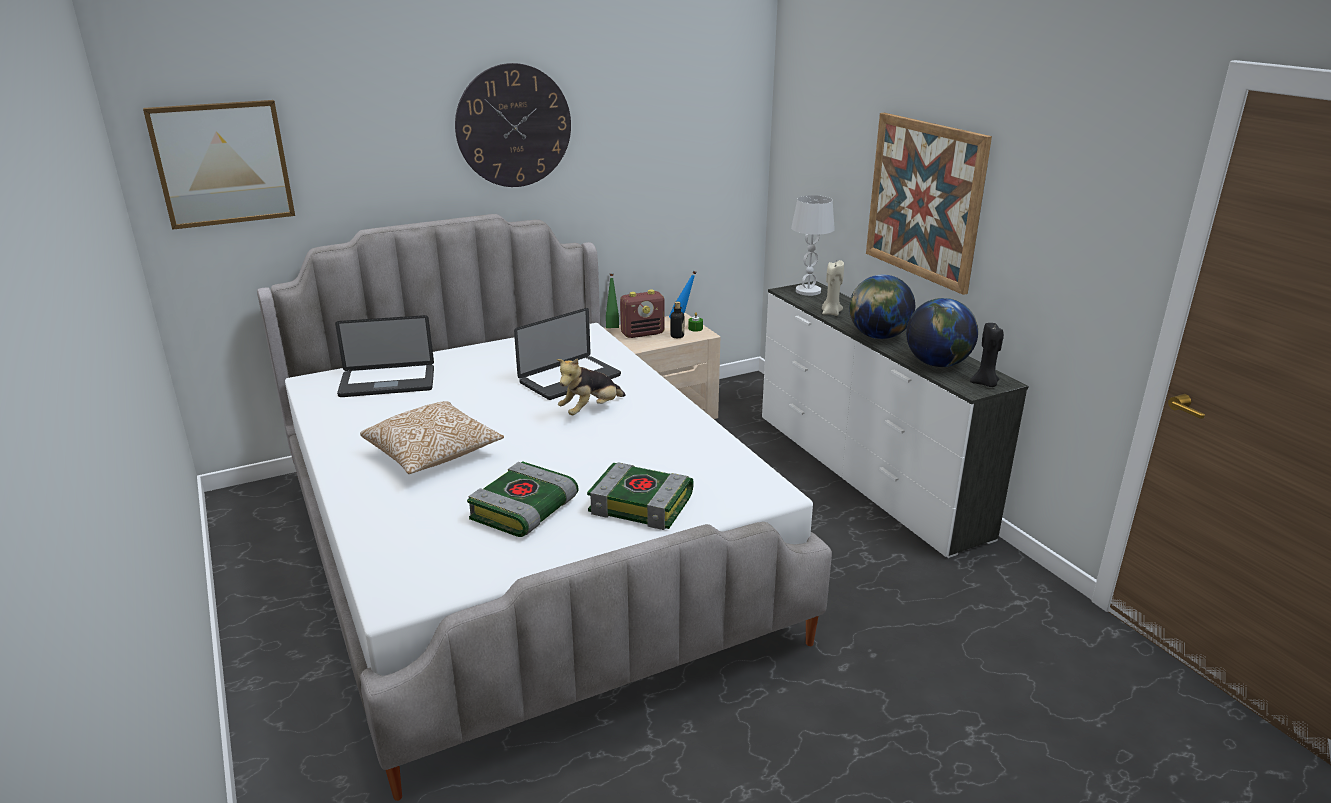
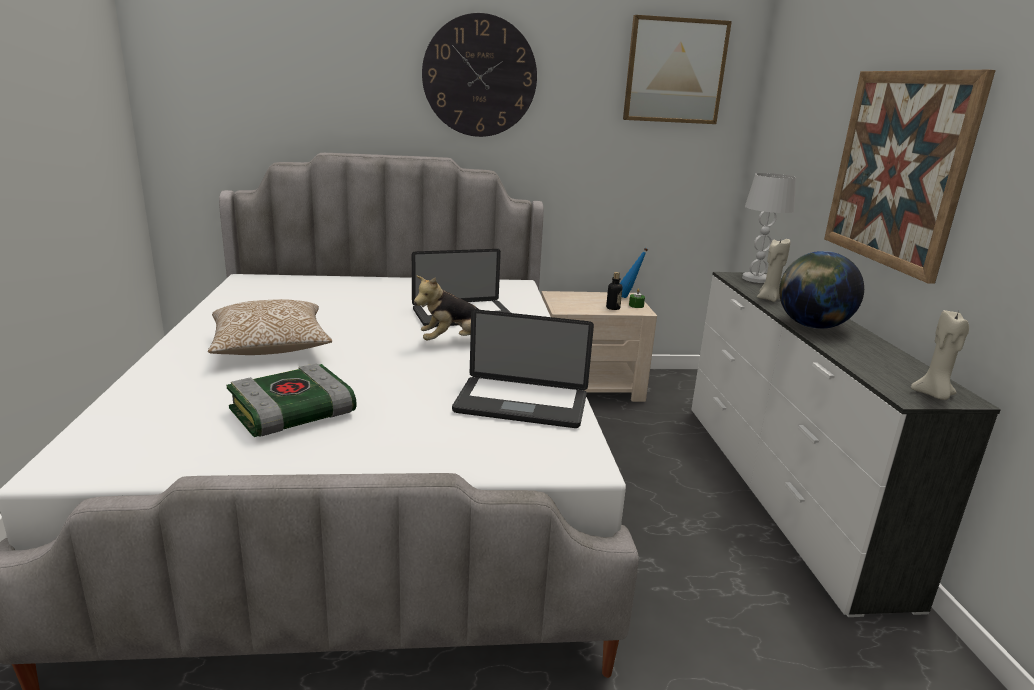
camera: 20 degrees right, 5 degrees down
(222, 163) = (210, 74): picture -> picture (674, 71)
(387, 382) = (303, 290): laptop -> laptop (521, 404)
(612, 327) = (556, 292): green bottle -> none
(643, 333) = (581, 301): radio -> none
(643, 504) = (418, 437): book -> none
(937, 363) = (875, 363): globe -> none
(985, 384) = (933, 395): black candle -> beige candle

